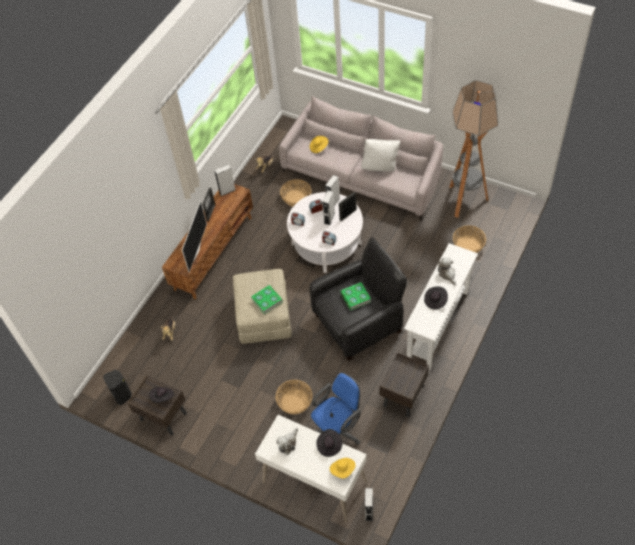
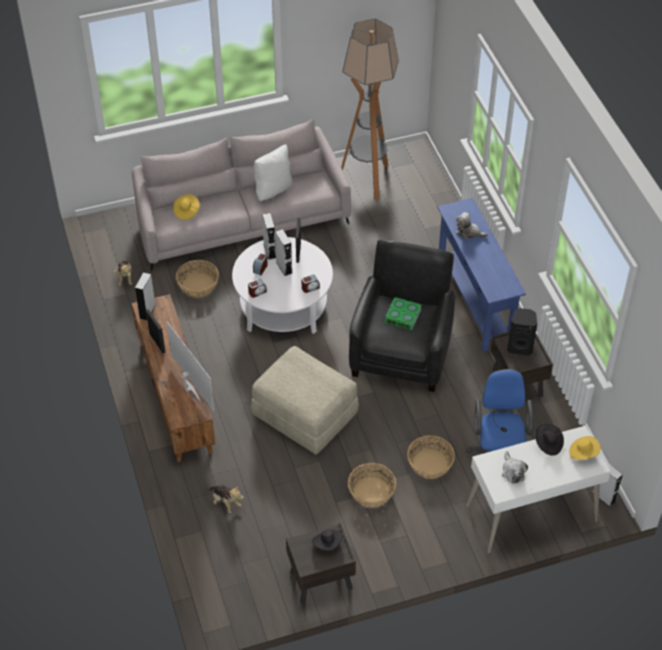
camera: 50 degrees left, 5 degrees down
(122, 395) = (252, 598): black speaker -> black speaker (520, 346)
(267, 301) = (320, 381): book -> none
(435, 301) = (486, 261): black hat -> none
(438, 325) = (474, 302): white console table -> blue console table
(468, 245) = (417, 216): basket -> basket (371, 492)

